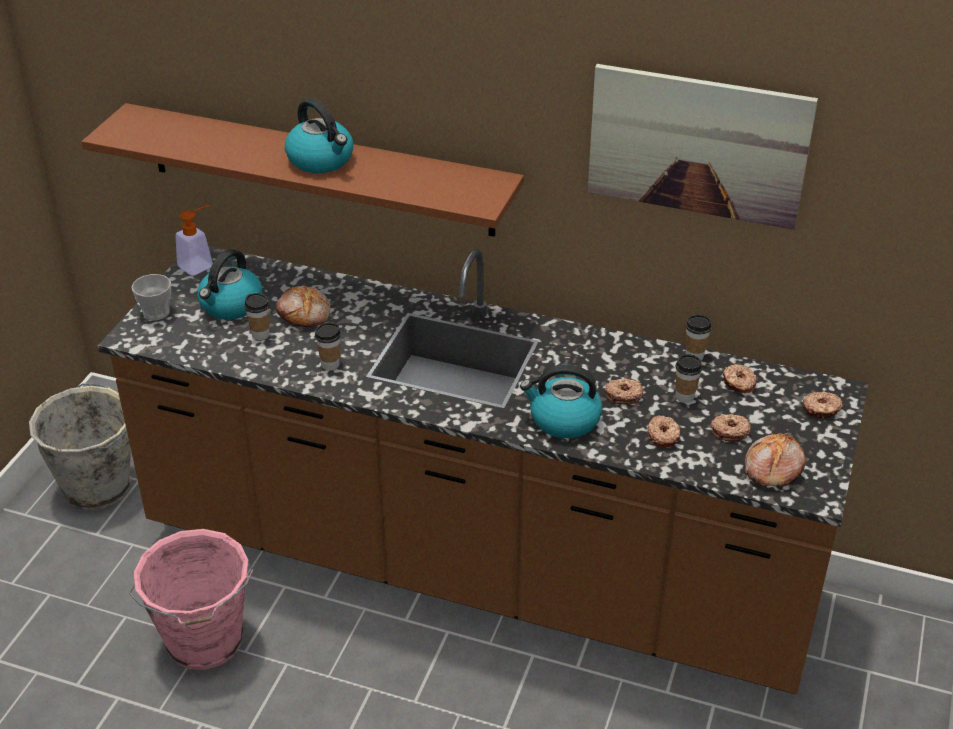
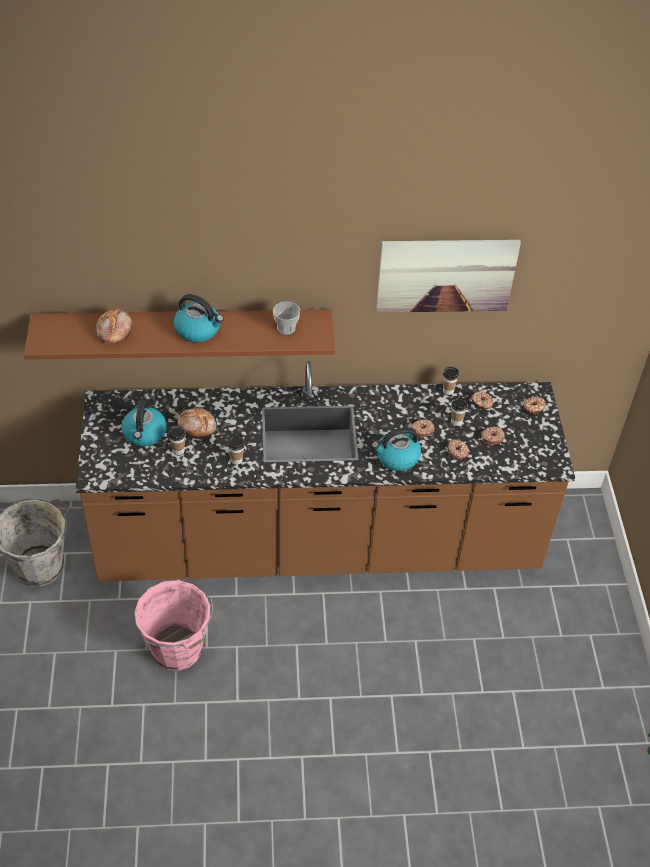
camera: 25 degrees left, 10 degrees up
(156, 312) = (98, 453): cup -> cup (286, 328)
(200, 264) = (103, 407): soap dispenser -> none
(772, 468) = (525, 455): bread -> bread (114, 331)

